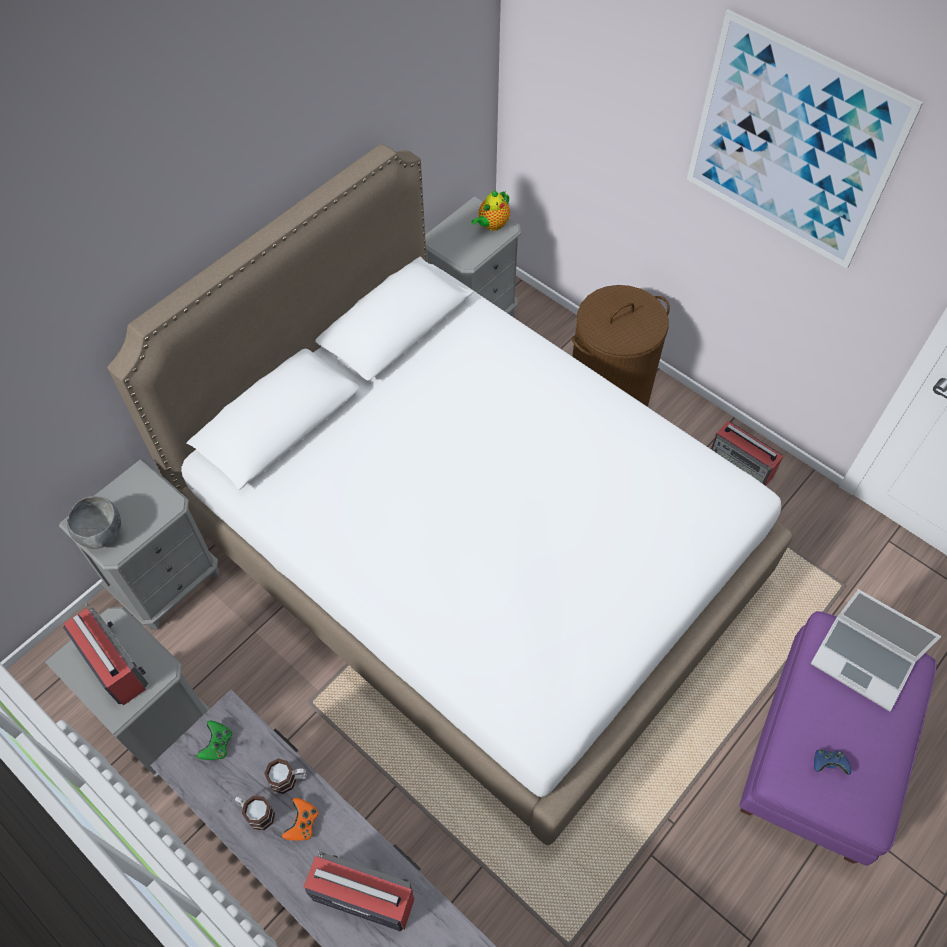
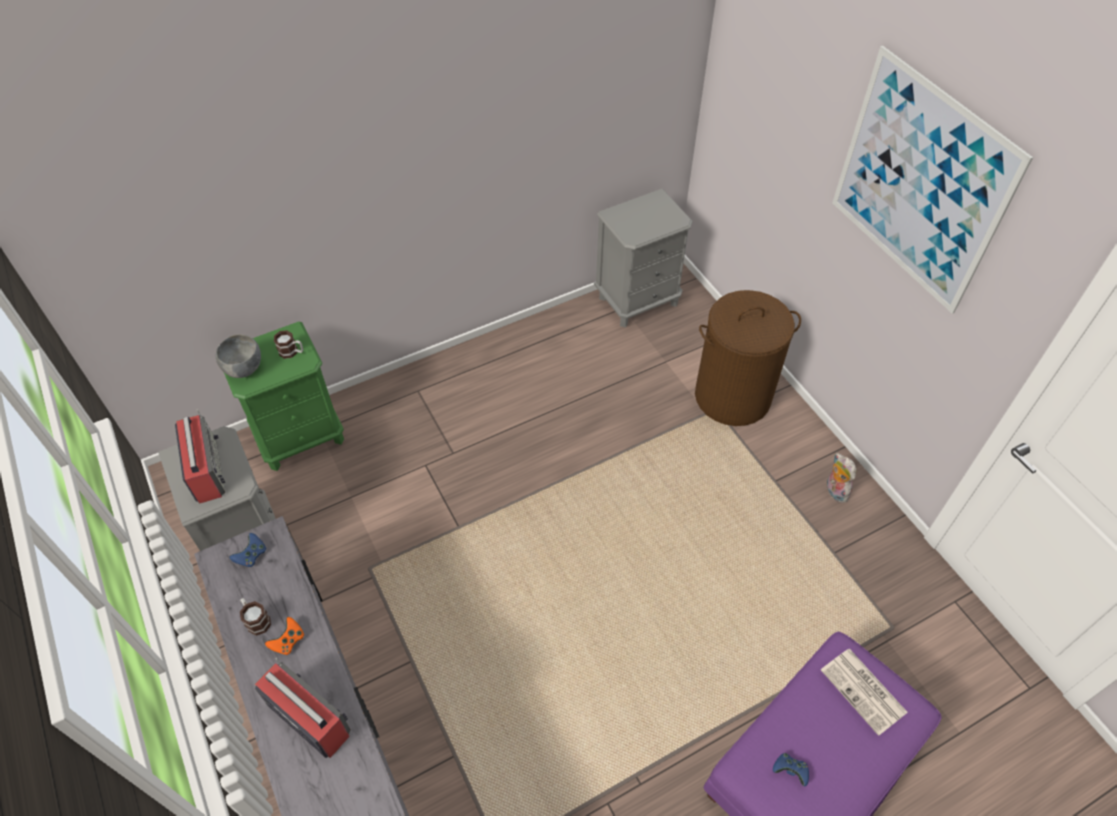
camera: 20 degrees right, 5 degrees down
(168, 582) = (300, 436): grey nightstand -> green nightstand
(217, 745) = (251, 555): green game controller -> blue game controller
(289, 779) = (294, 602): mug -> mug (292, 352)
(472, 552) = (557, 490): white bed -> none
(492, 225) = (667, 215): teapot -> none
(741, 466) = (834, 491): radio -> plush toy
(864, 662) = (864, 691): laptop -> newspaper

